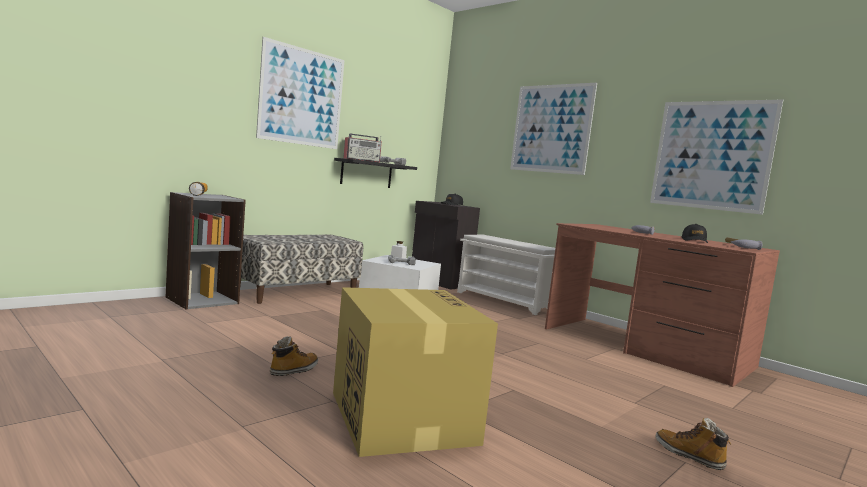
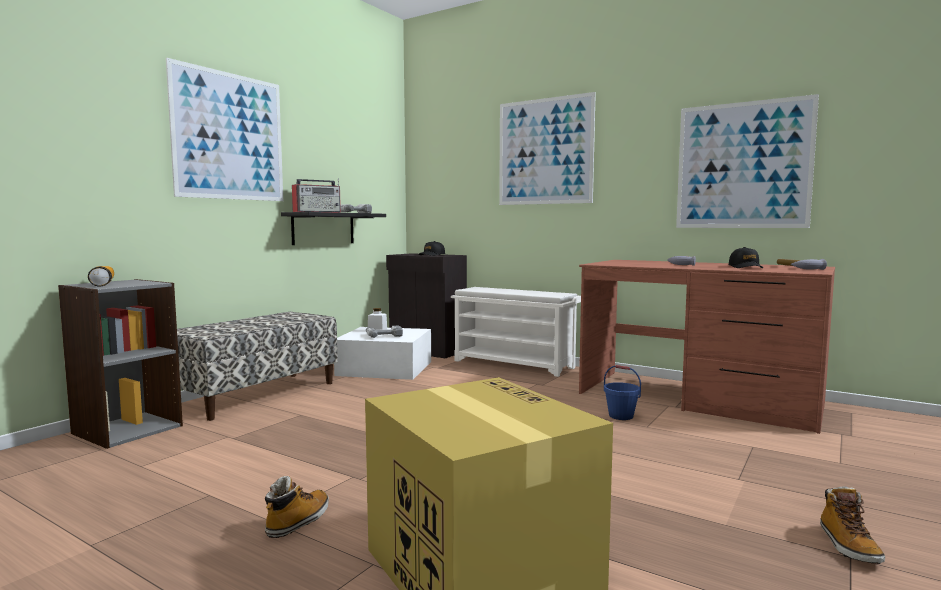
camera: 10 degrees left, 0 degrees up
(568, 348) = (620, 416): none -> blue bucket
(689, 456) = (848, 546): boot -> boot turned 120 degrees counterclockwise

